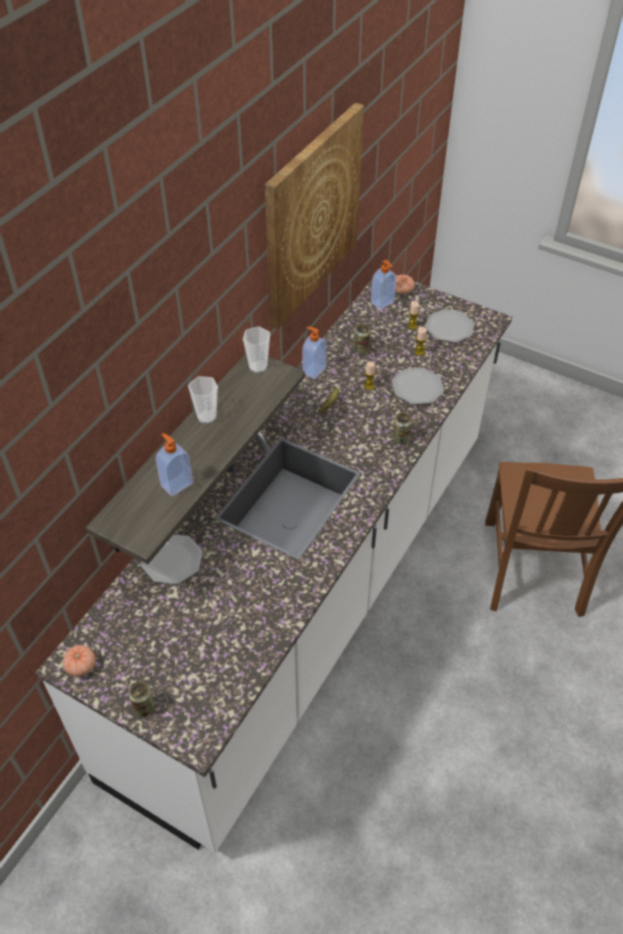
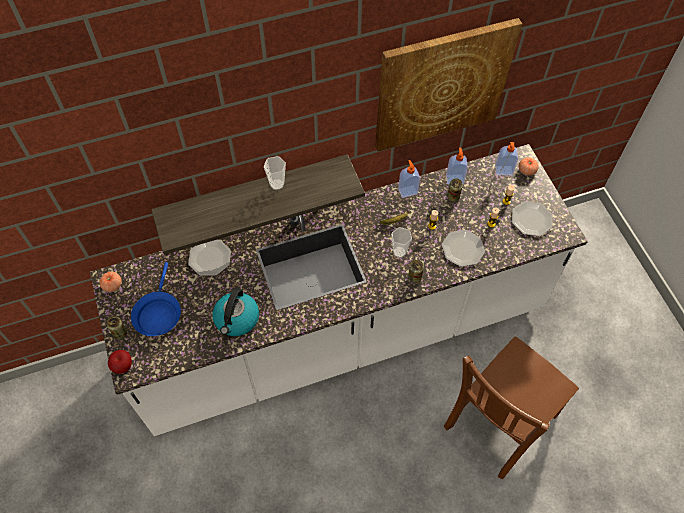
camera: 40 degrees right, 10 degrees up
(169, 655) = (158, 313): none -> blue frying pan
(176, 484) = (219, 216): soap dispenser -> soap dispenser (454, 178)
(186, 739) = (123, 367): none -> apple
(258, 367) = (339, 170): cup -> cup (399, 252)
(266, 597) = (237, 319): none -> kettle

